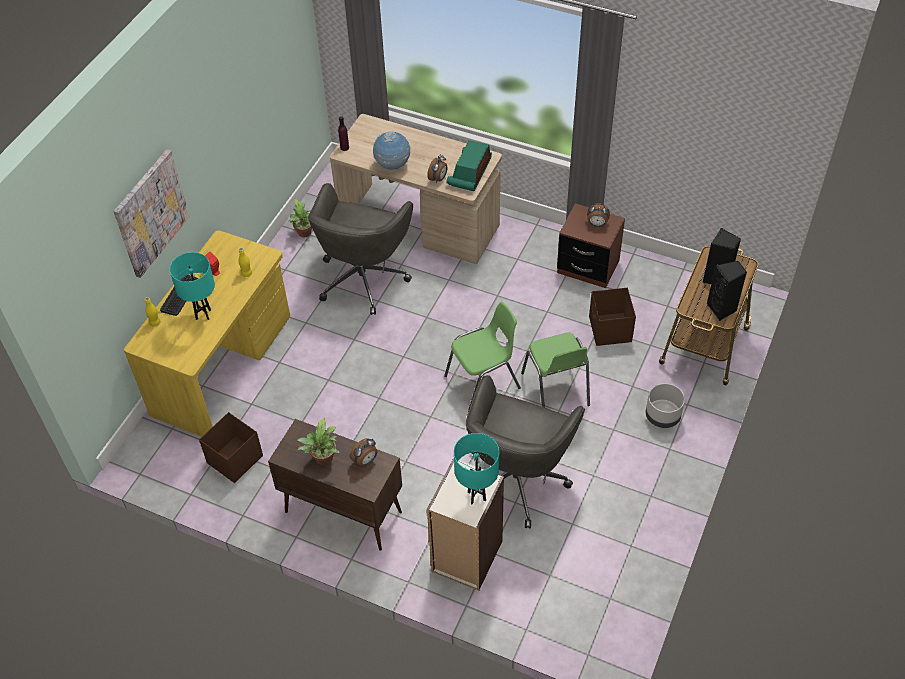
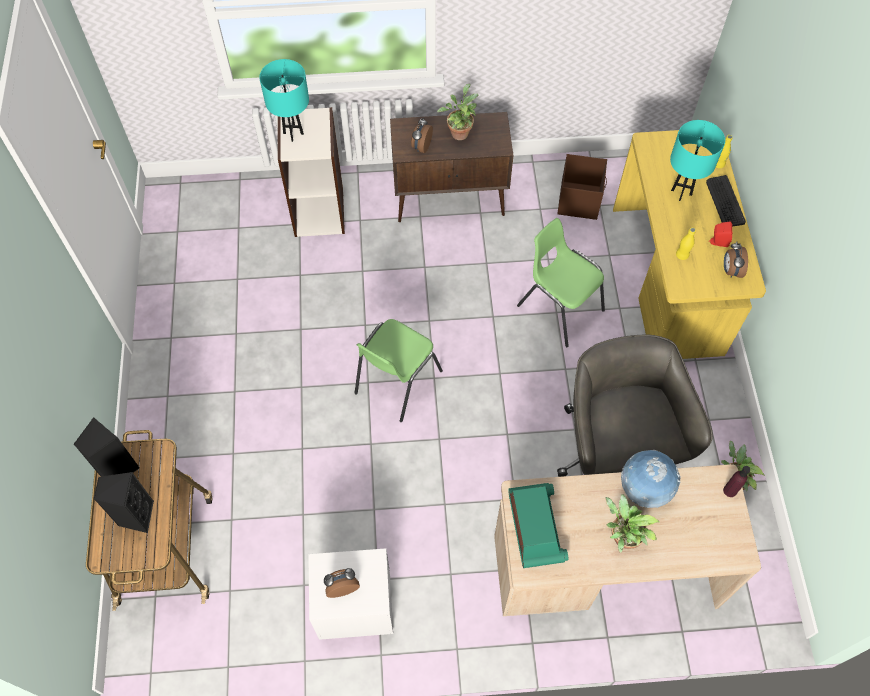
camera: 150 degrees right, 10 degrees up
(151, 213) = (785, 137): picture -> none
(424, 151) = (621, 537): none -> potted plant
(438, 179) = (569, 496): alarm clock -> alarm clock (730, 270)
(517, 478) = (309, 298): grey office chair -> none
(556, 390) = (315, 409): green chair -> green chair (559, 308)
(588, 267) = (355, 606): brown nightstand -> white nightstand
(610, 330) = (287, 518): brown storage box -> none
(662, 416) = (186, 430): grey planter -> none

